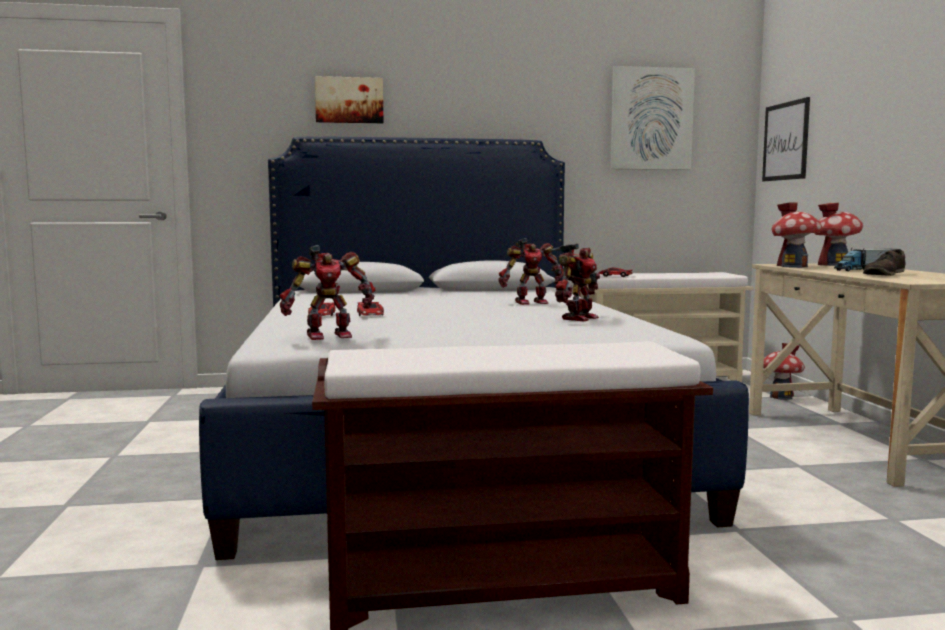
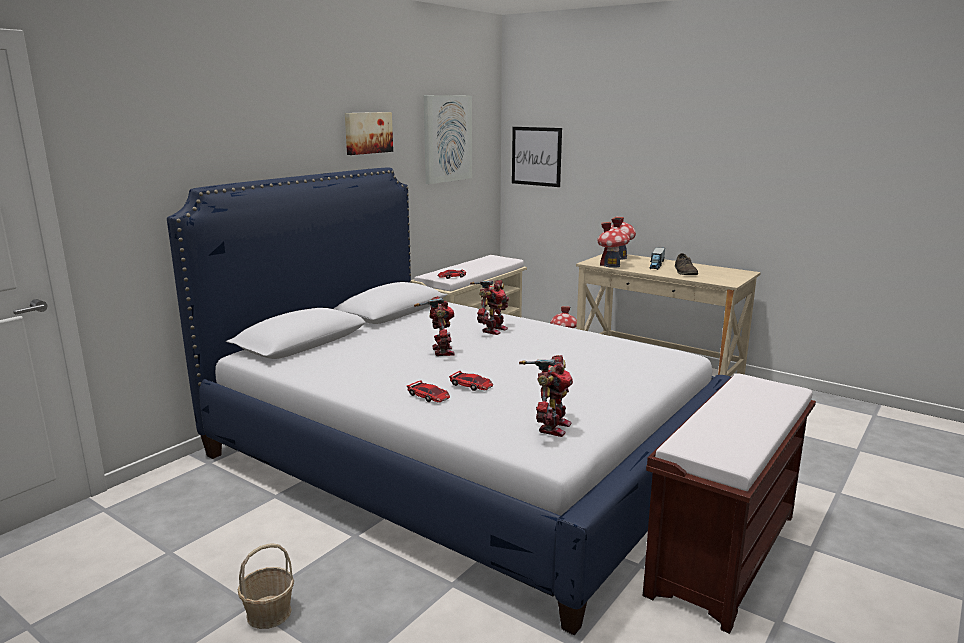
camera: 45 degrees left, 10 degrees up
(110, 463) = (268, 613): none -> basket
(349, 100) = (229, 139): picture -> picture (367, 133)
(577, 318) = (583, 346): toy robot -> toy robot (440, 351)

